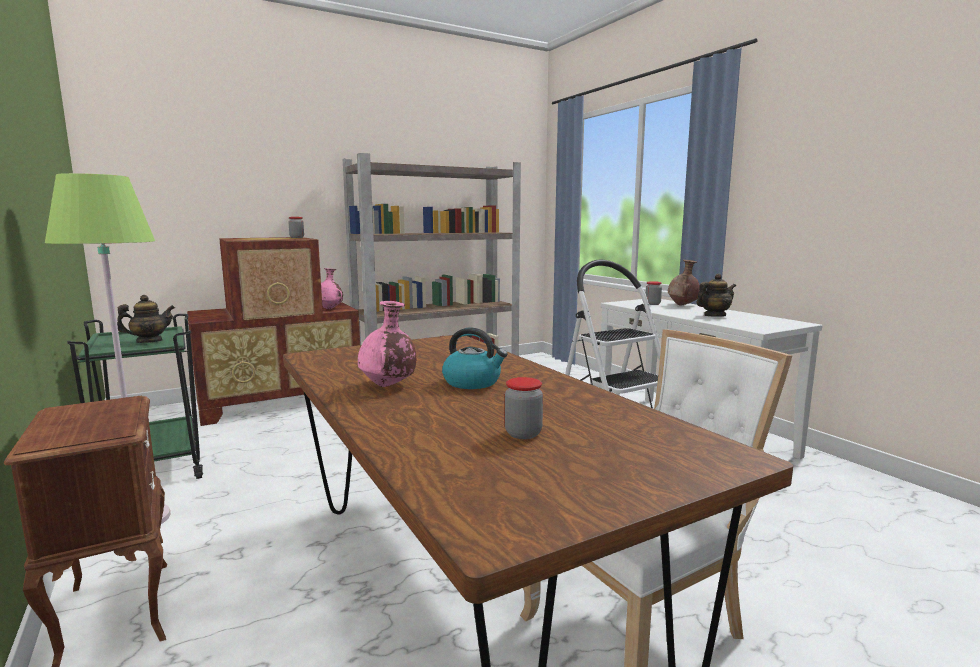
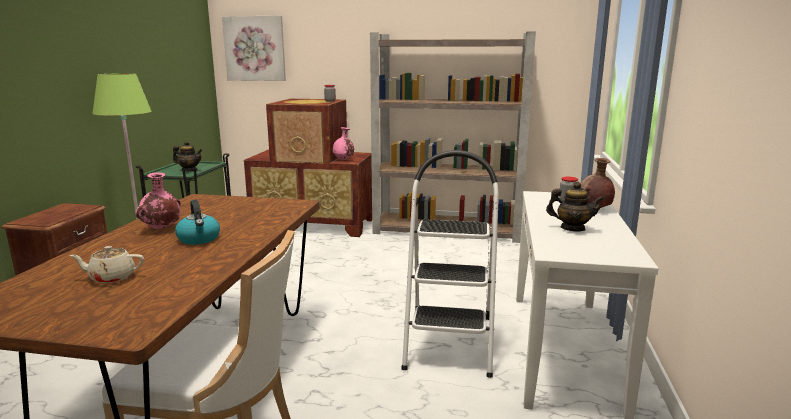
camera: 40 degrees right, 5 degrees up
(156, 169) = (255, 48): none -> picture
(523, 433) = (111, 277): jar -> beige teapot

